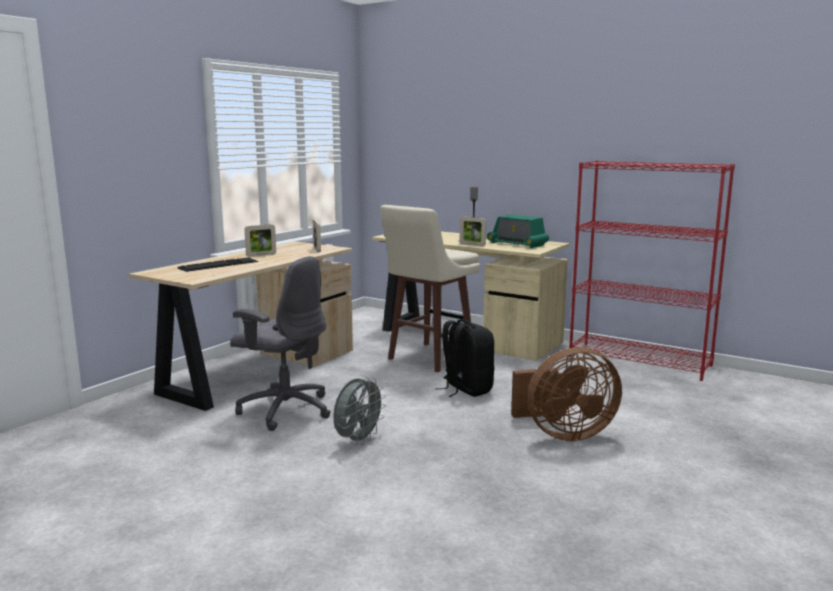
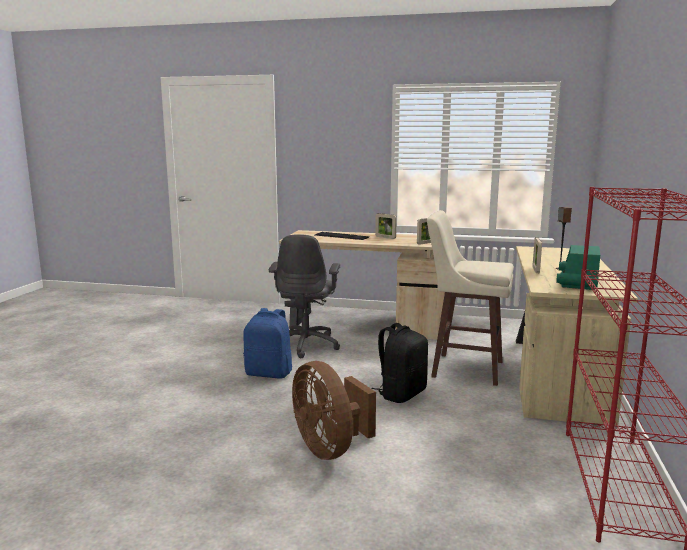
camera: 70 degrees right, 0 degrees up
(358, 440) = (269, 373): grey fan -> blue backpack

